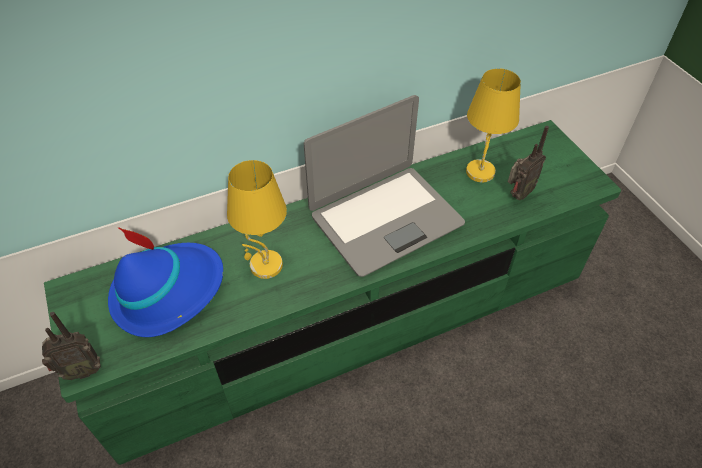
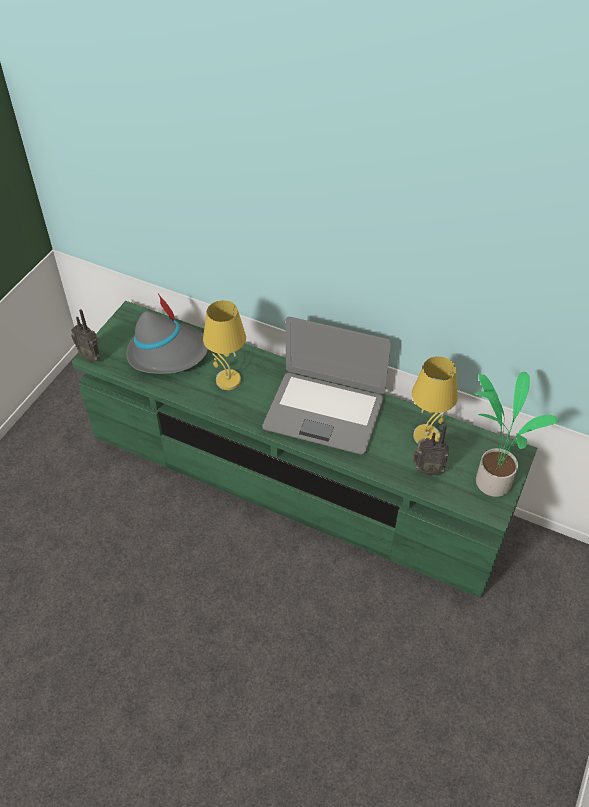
camera: 50 degrees right, 0 degrees up
(168, 291) = (168, 352): blue hat -> grey hat
(563, 165) = (491, 481): none -> potted plant

